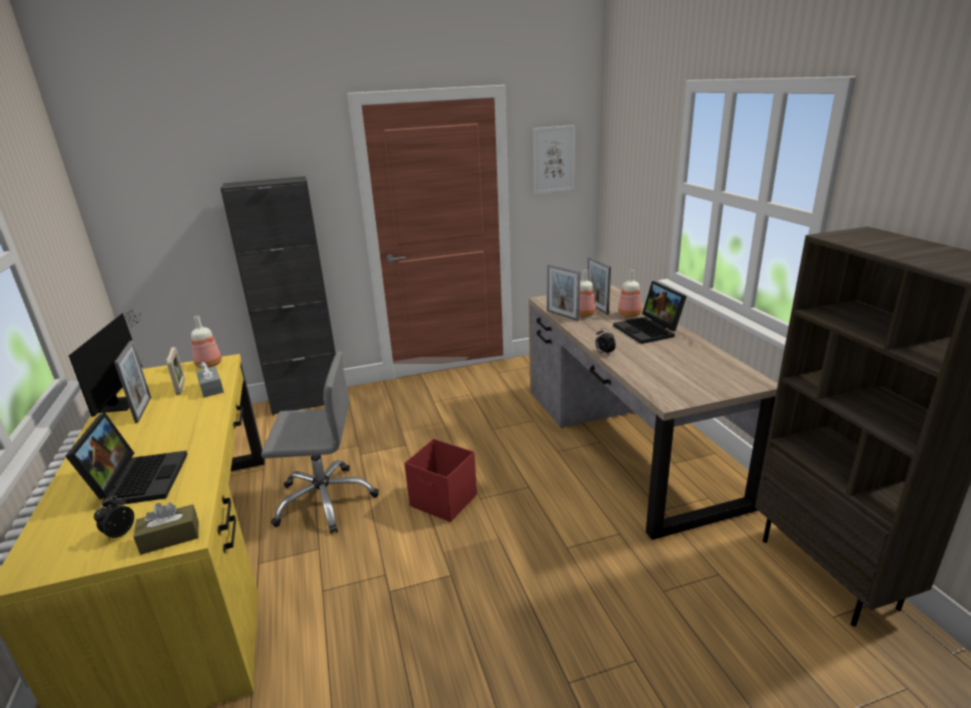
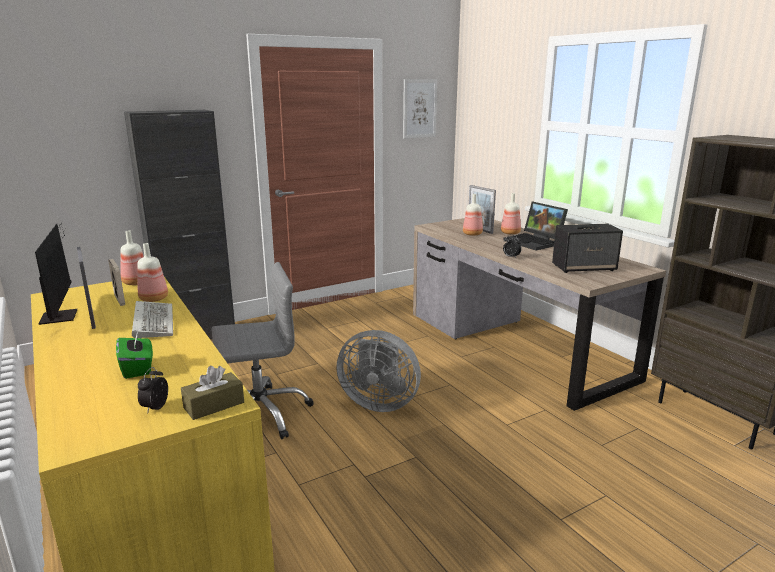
camera: 15 degrees left, 5 degrees down
(138, 479) = (137, 368): laptop -> green tissue box
(189, 419) = (152, 322): none -> keyboard
(211, 388) = (155, 299): grey tissue box -> bottle
(444, 501) = (378, 402): red storage box -> grey fan
(562, 315) = (454, 235): picture frame -> none
(681, 376) = (584, 268): none -> speaker

